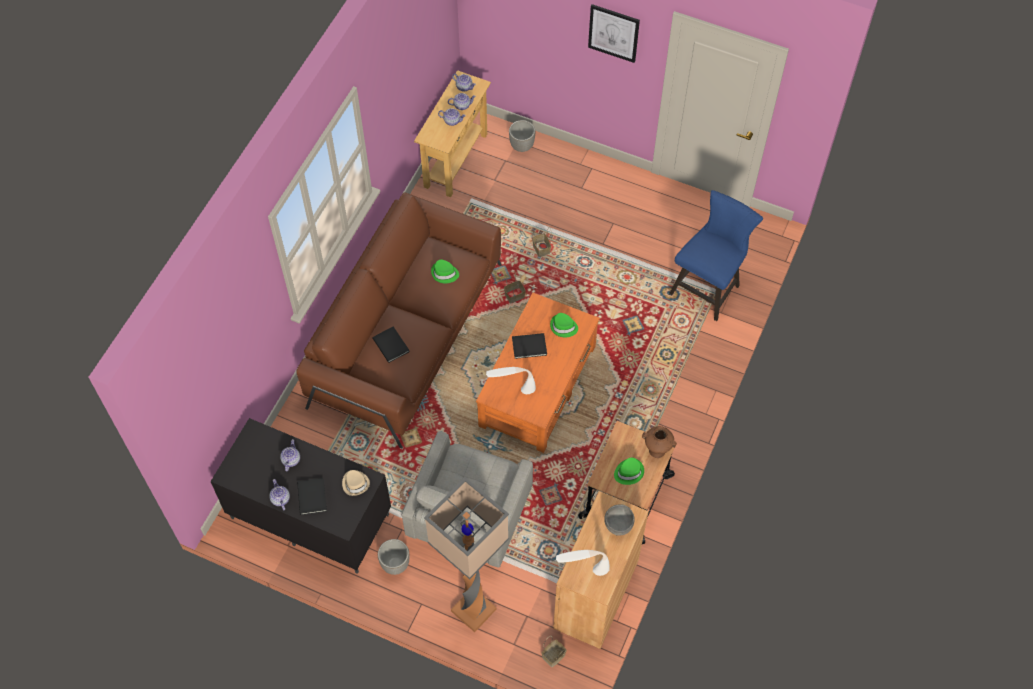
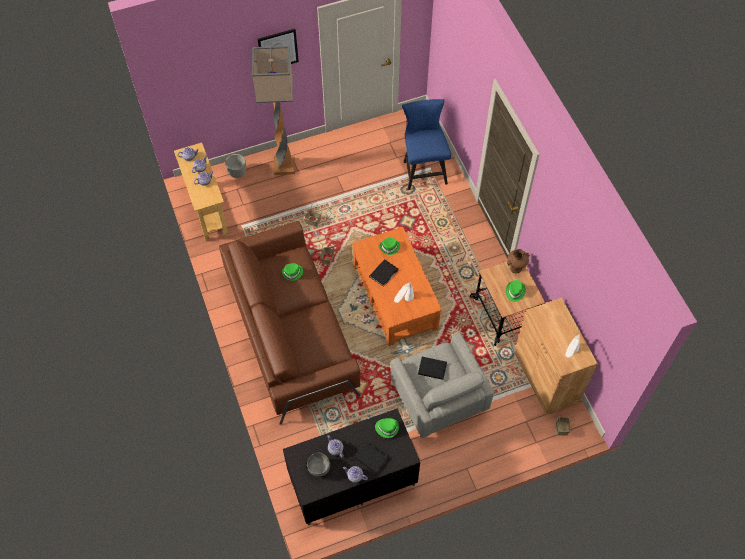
camera: 45 degrees left, 0 degrees up
(355, 483) = (387, 427): beige hat -> green hat
(391, 344) = (308, 337): black book -> black book (432, 368)
(395, 564) = (429, 461): planter -> none
(475, 610) = (497, 444): floor lamp -> floor lamp (285, 165)
(618, 525) = (556, 318): grey bowl -> grey bowl (318, 468)

